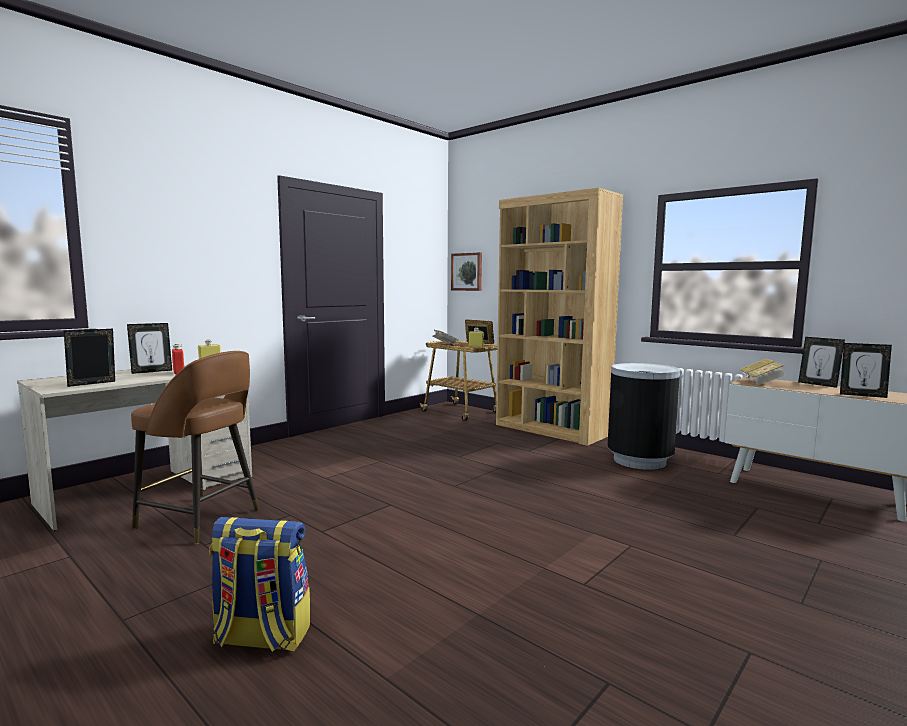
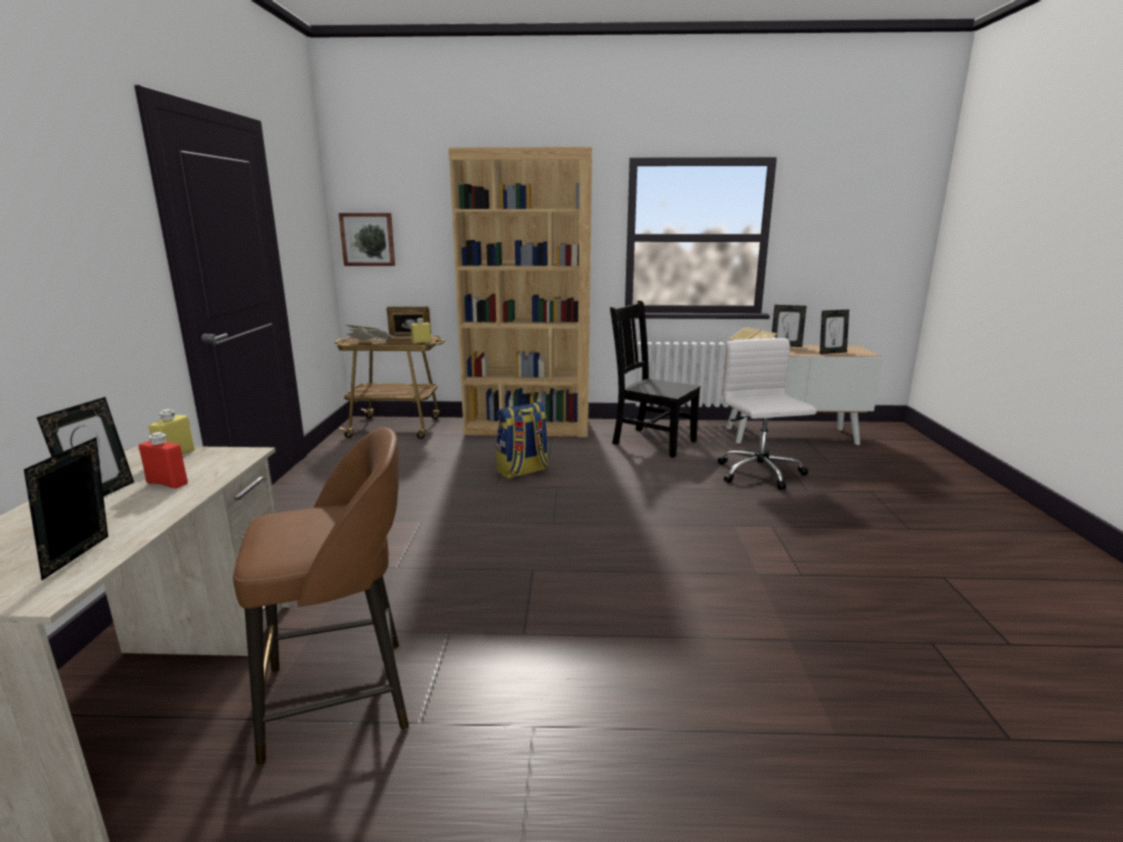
camera: 40 degrees left, 10 degrees up
(261, 637) = (692, 775): backpack -> backpack (523, 471)
(639, 461) = (651, 441): black trash can -> black chair
(704, 509) = (760, 474): none -> white office chair

